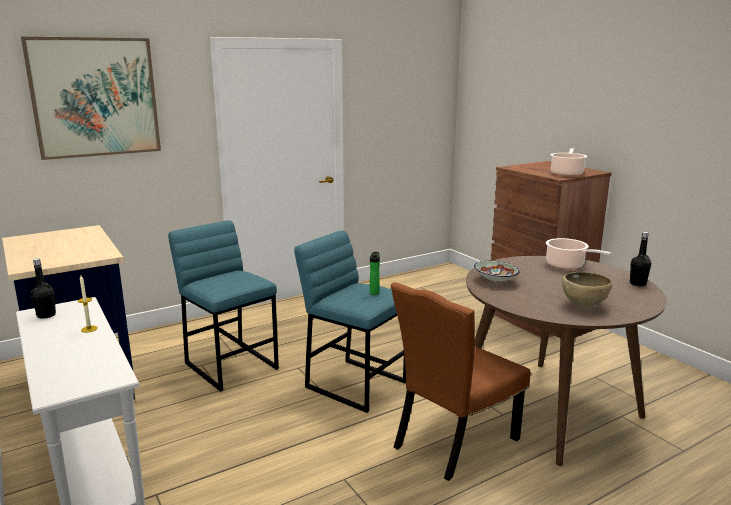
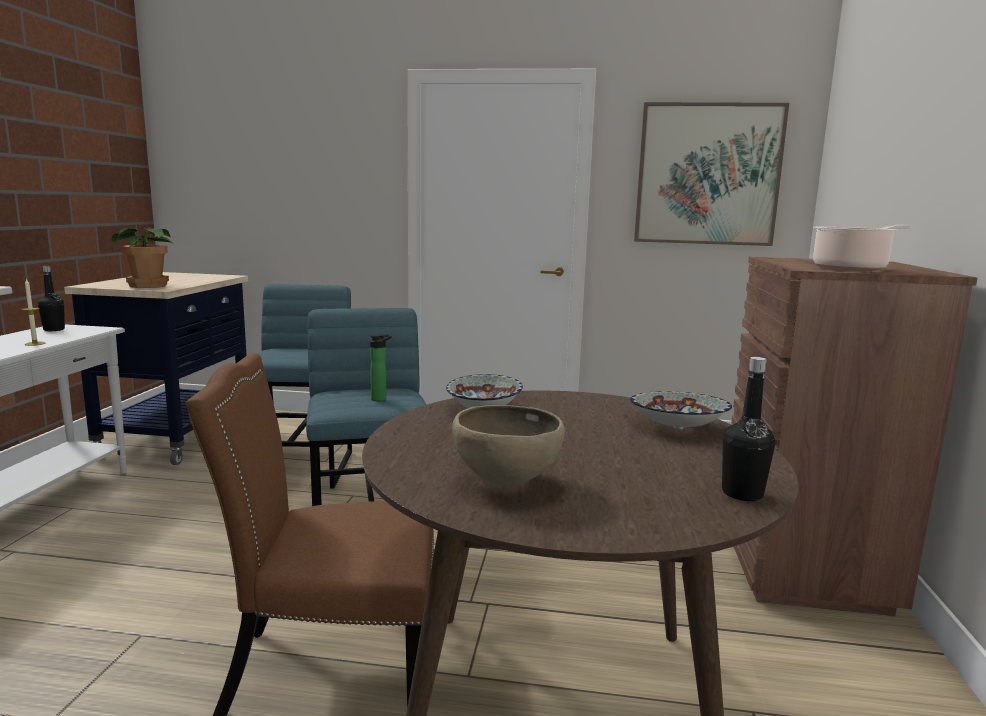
camera: 40 degrees right, 5 degrees down
(77, 255) = (147, 285): none -> potted plant
(95, 97) = (277, 139): picture -> picture (707, 175)
(567, 265) = (678, 428): cooking pot -> bowl

